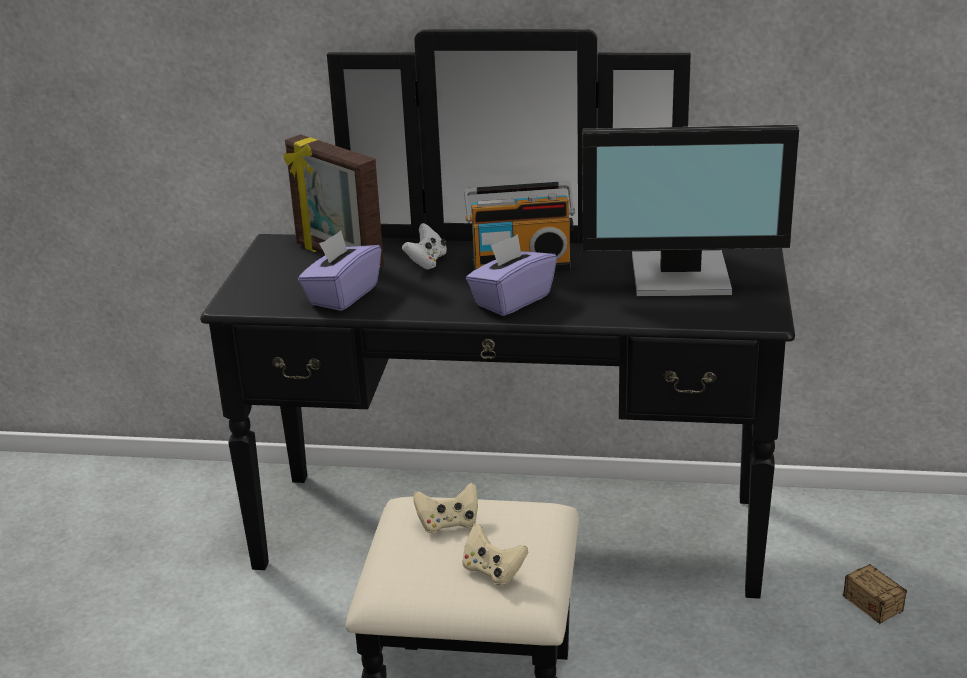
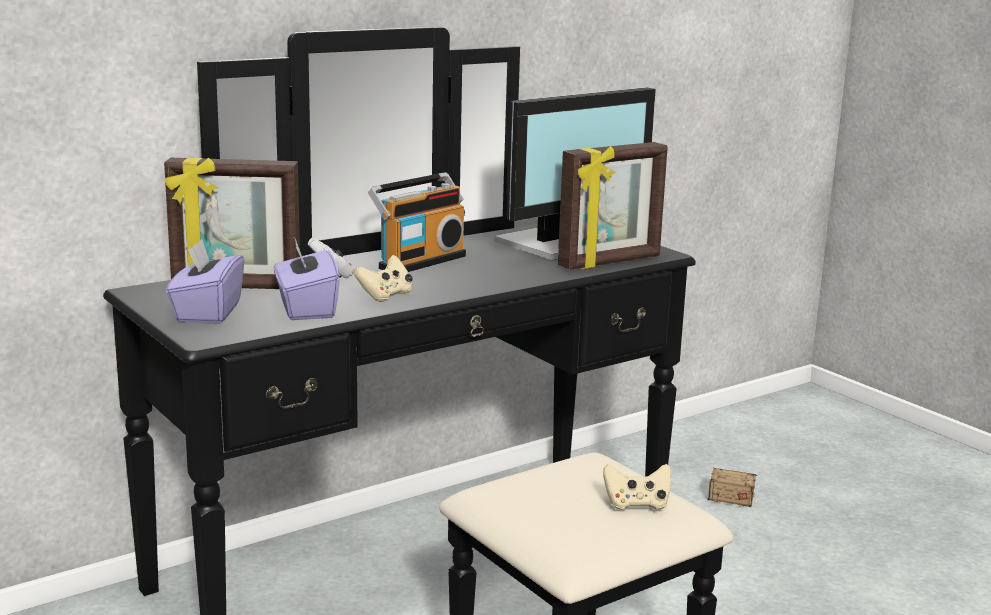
camera: 45 degrees left, 10 degrees down
(448, 523) = (545, 489): beige game controller -> beige game controller (385, 296)
(511, 300) = (463, 281): purple tissue box -> purple tissue box (207, 312)
(687, 315) = (610, 262): none -> picture frame

